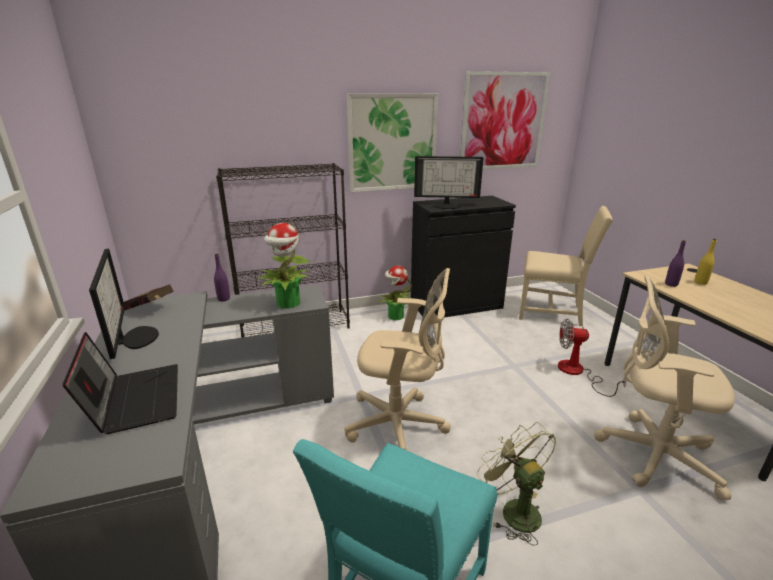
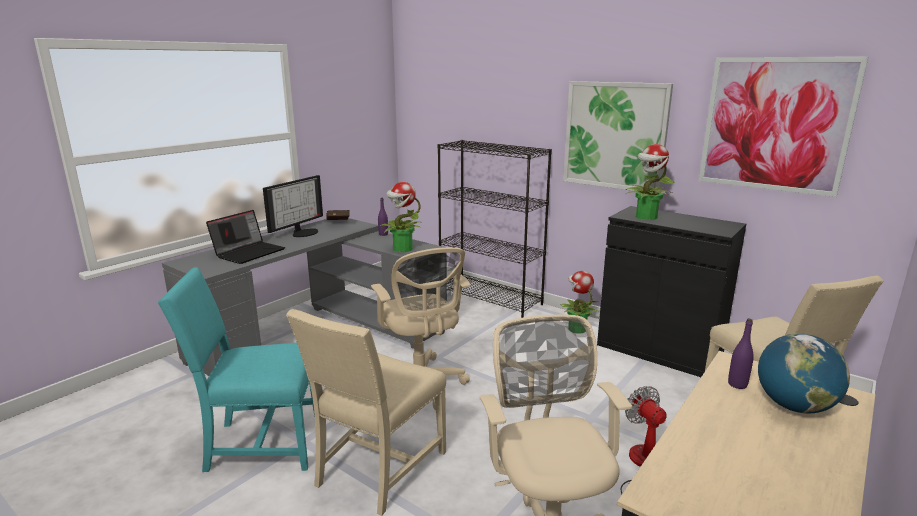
camera: 55 degrees right, 5 degrees down
(447, 206) = (646, 217): monitor -> potted plant
(513, 510) = (377, 469): green fan -> beige chair
(700, 282) = (794, 406): yellow bottle -> globe

